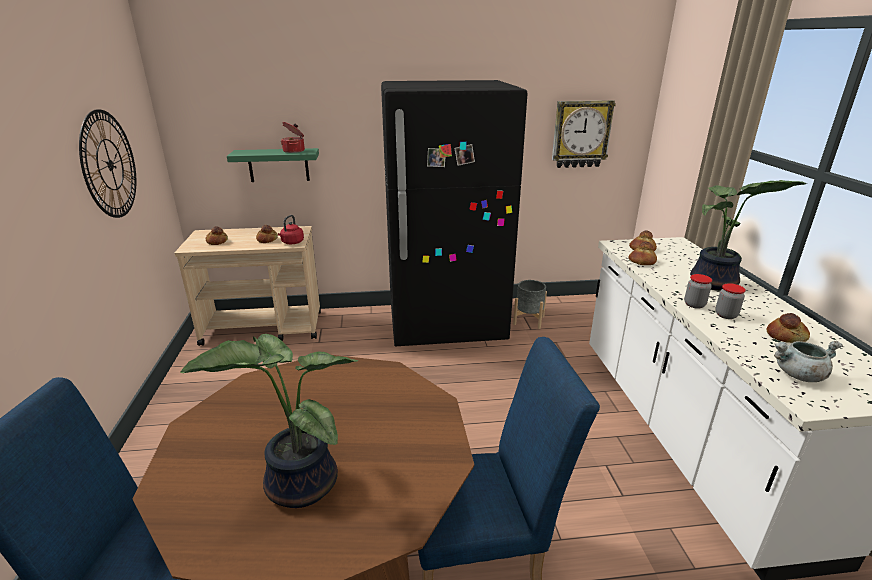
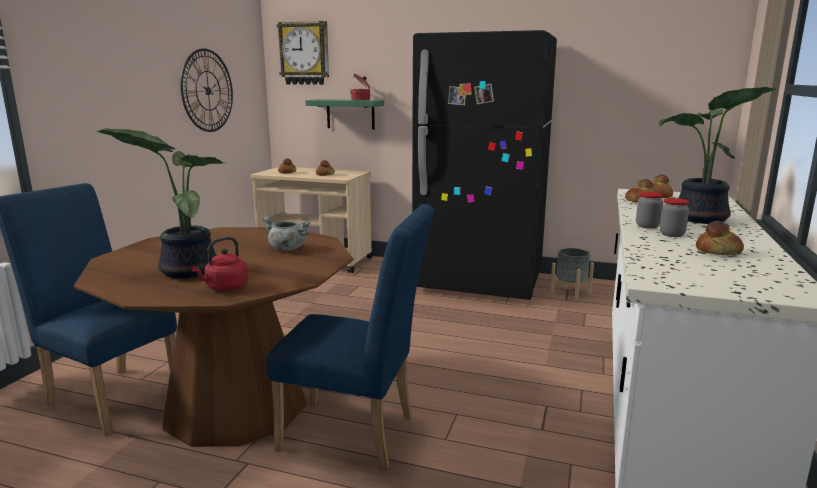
camera: 25 degrees right, 10 degrees down
(292, 243) = (341, 177): red kettle -> red kettle (225, 287)
(581, 134) = (650, 95): wall clock -> wall clock (304, 53)
(799, 375) = (680, 269): grey cooking pot -> grey cooking pot (287, 249)

